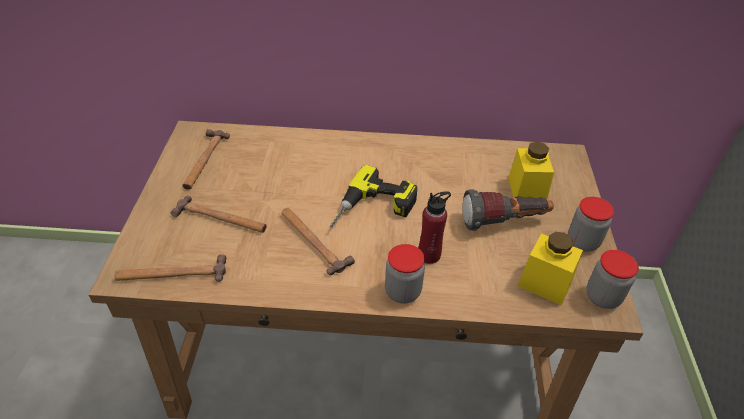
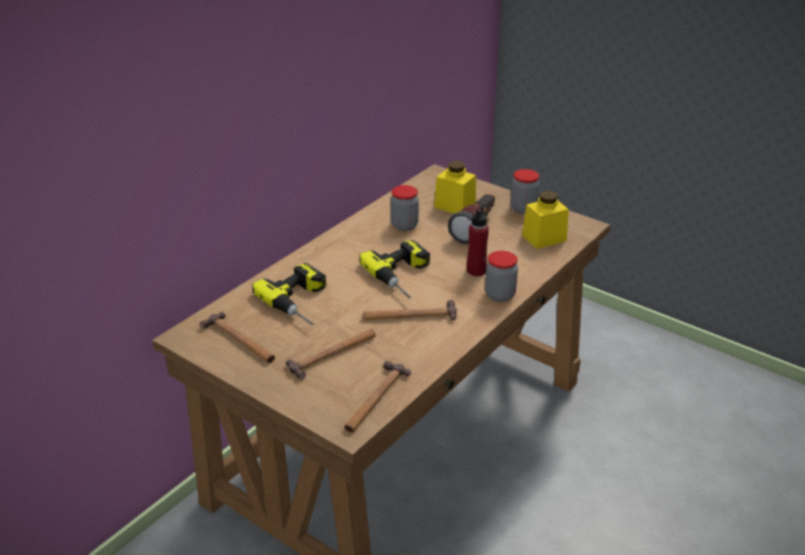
camera: 55 degrees left, 10 degrees down
(282, 168) = (303, 302): none -> power drill
(602, 297) = (573, 224): jar -> jar (404, 225)

